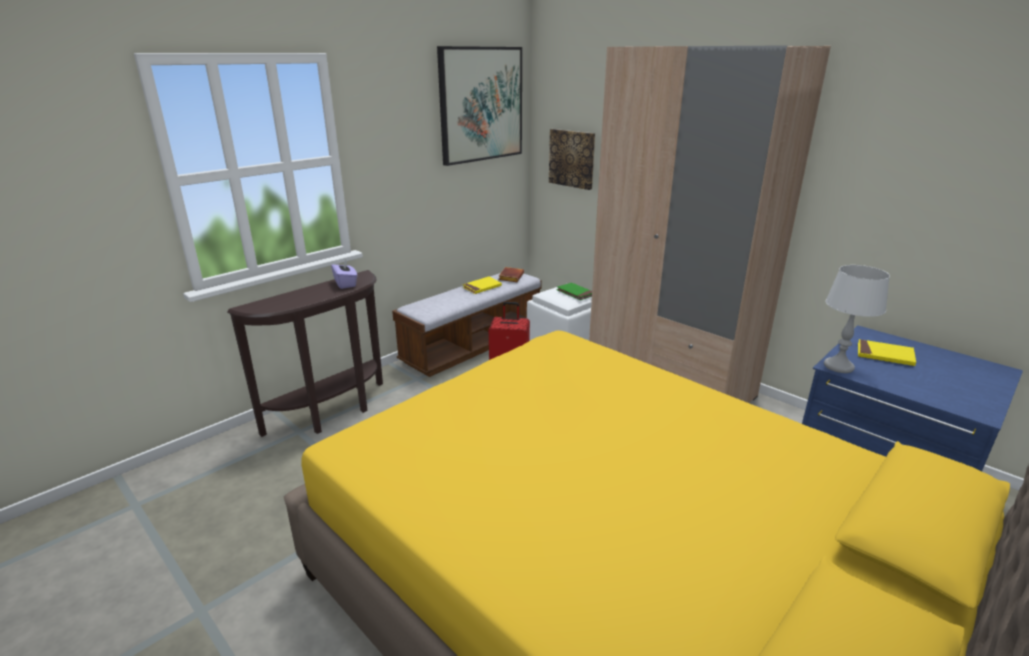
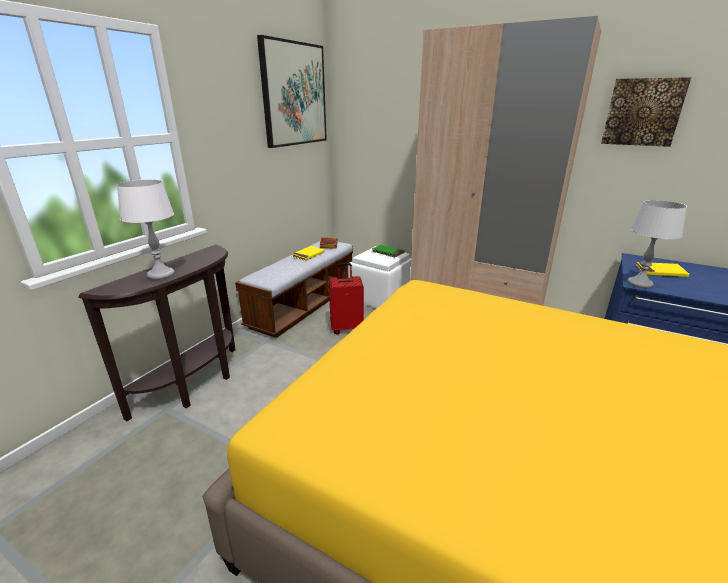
camera: 15 degrees left, 0 degrees up
(302, 298) = (161, 274): none -> white table lamp
(346, 283) = (200, 258): purple tissue box -> none
(572, 158) = (371, 142): picture -> picture (642, 112)

